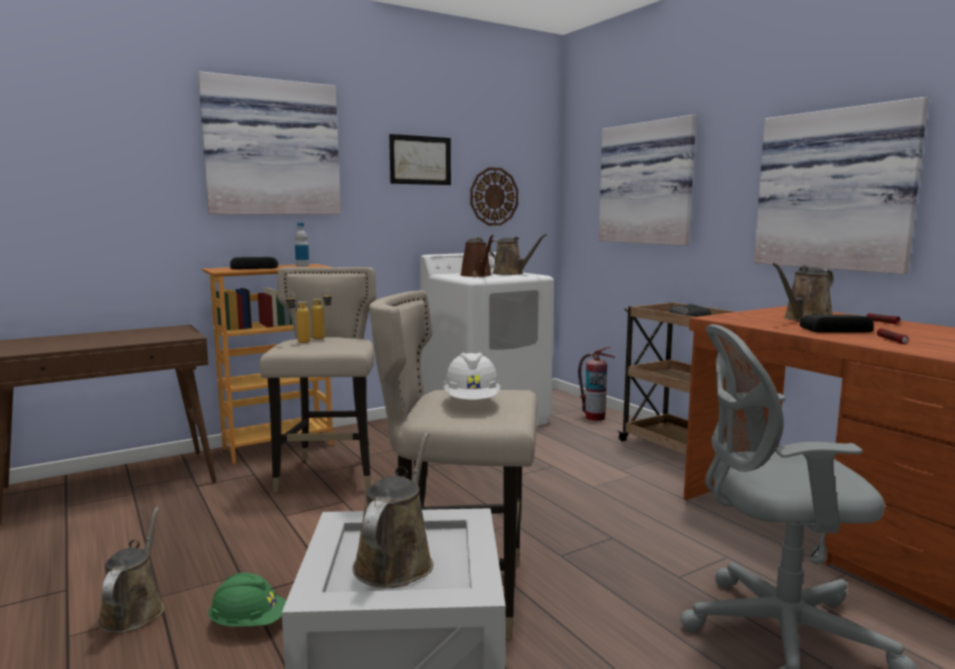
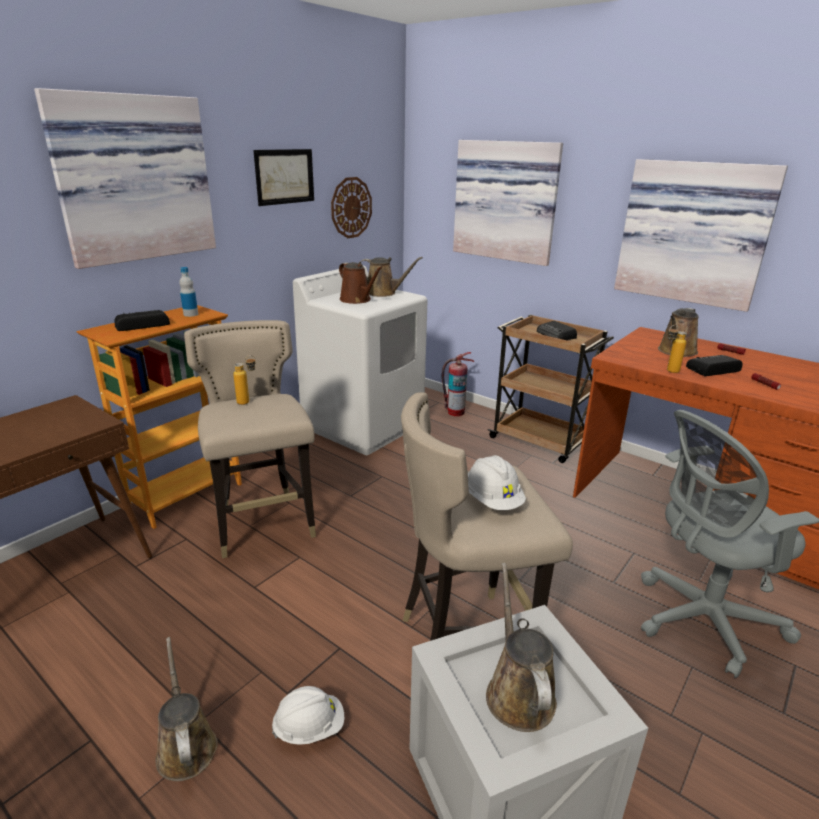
camera: 20 degrees left, 15 degrees up
(248, 623) = (309, 728): green hard hat -> white hard hat
(298, 342) = (228, 412): bottle -> bottle (668, 371)

